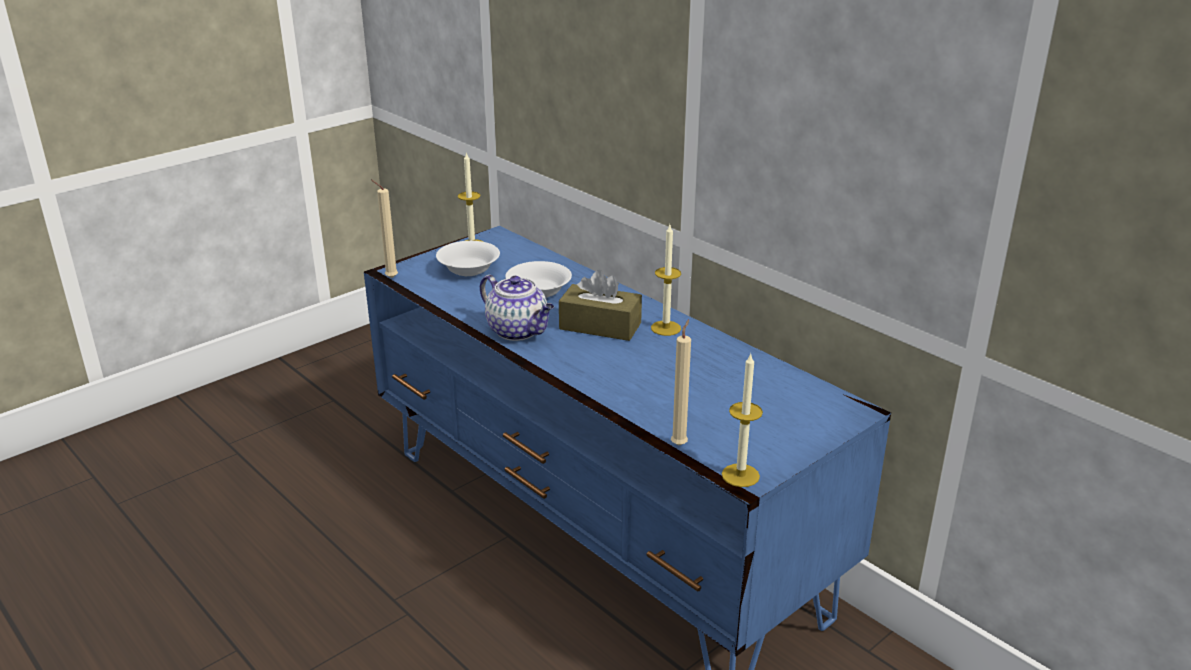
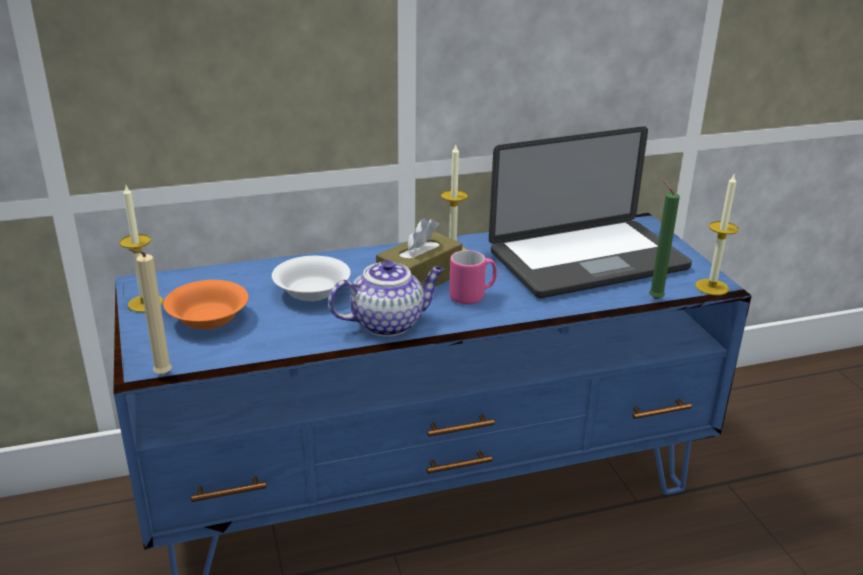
camera: 65 degrees left, 0 degrees up
(469, 269) = (207, 319): white bowl -> orange bowl
(594, 354) = (472, 296): none -> pink mug
(680, 444) = (653, 298): beige candle -> green candle
(723, 396) = (588, 261): none -> laptop

